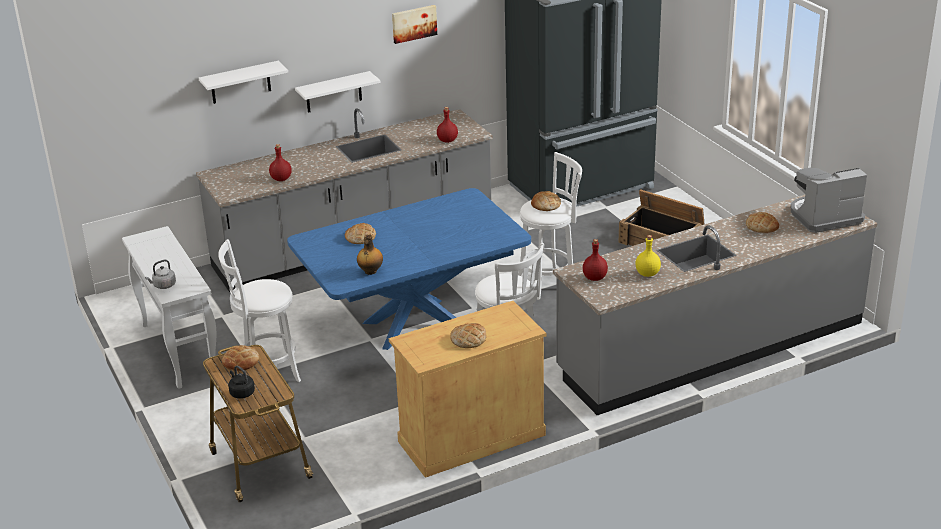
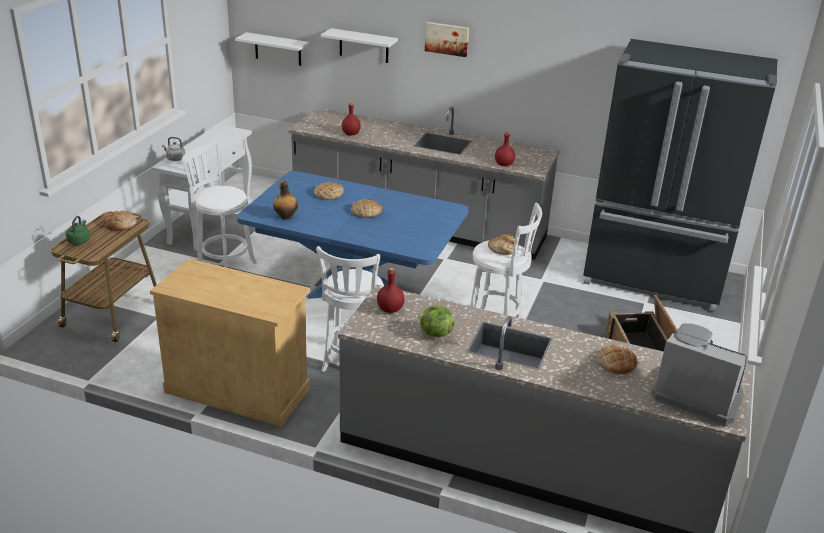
camera: 45 degrees right, 0 degrees up
(241, 393) = (79, 240): black kettle -> green kettle
(333, 92) = (442, 86): white shelf -> white shelf (278, 49)
(413, 23) = (529, 49): picture -> picture (447, 38)
(468, 339) = (224, 291): bread -> bread (366, 212)
(648, 274) = (434, 333): yellow bottle -> lettuce

